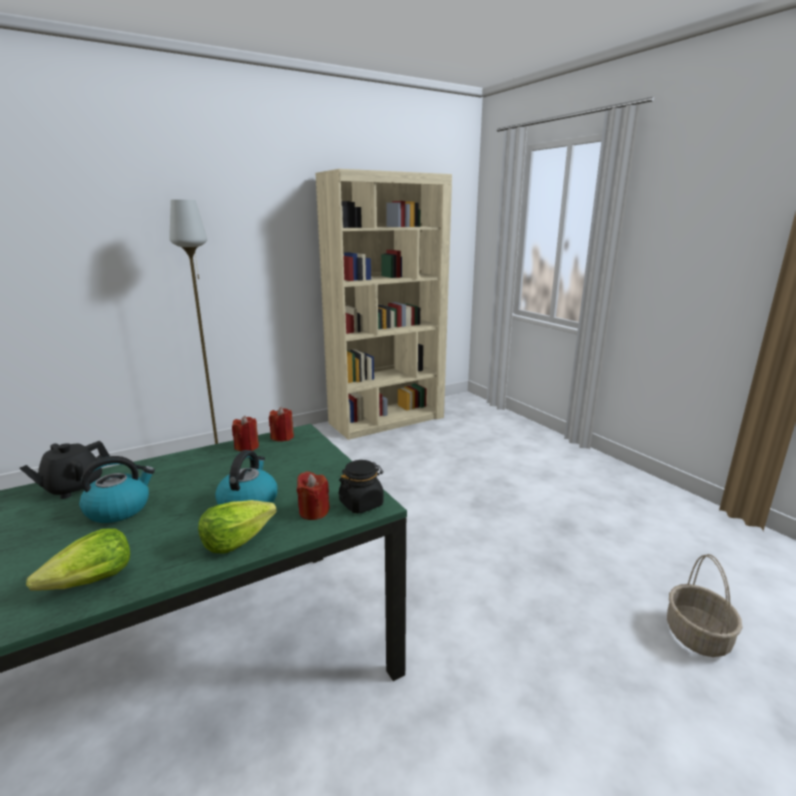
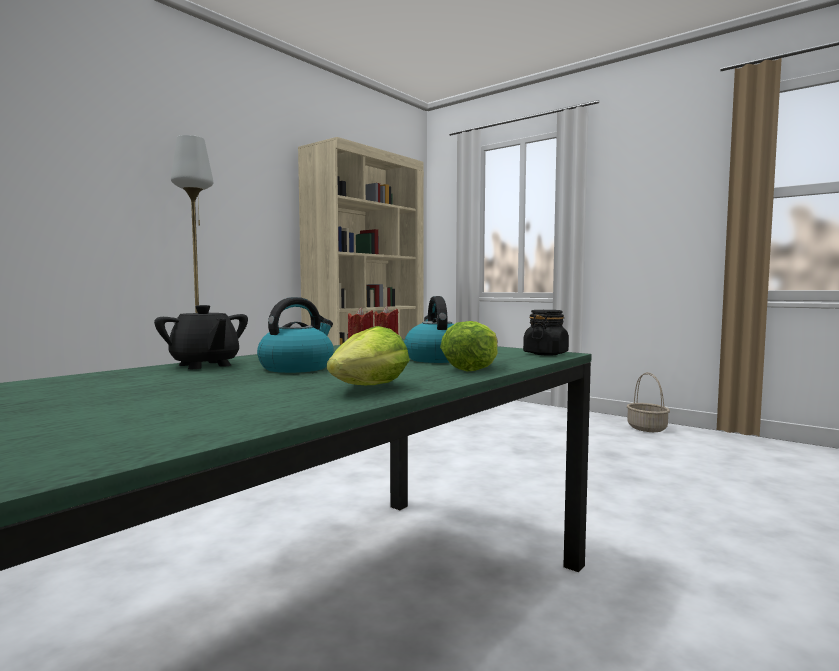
camera: 20 degrees left, 15 degrees down
(73, 487) = (205, 365): black teapot -> black teapot turned 60 degrees counterclockwise
(314, 511) = (511, 358): red candle -> none
(698, 636) = (784, 498): basket -> basket (647, 428)

